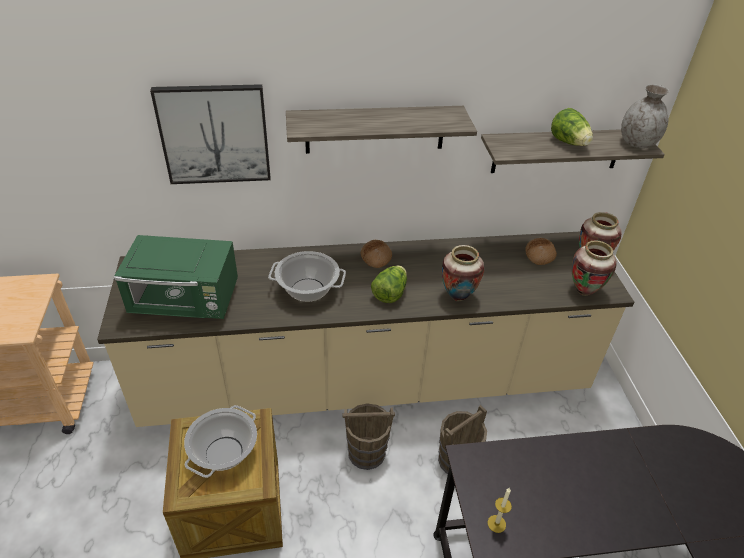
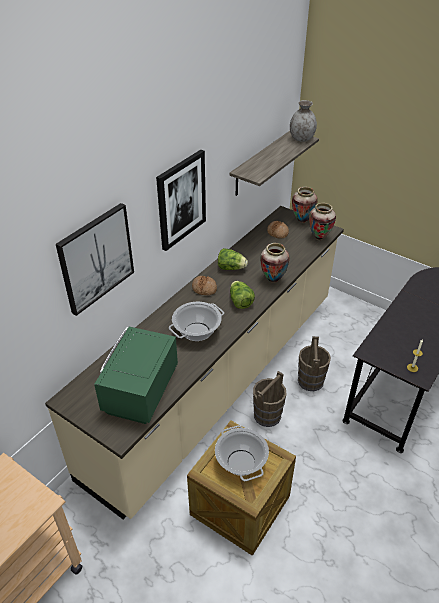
camera: 45 degrees left, 0 degrees up
(186, 302) = (139, 392): green microwave -> green microwave turned 150 degrees clockwise
(375, 129) = (181, 200): shelf -> picture
(569, 142) = (274, 154): lettuce -> lettuce (231, 268)

